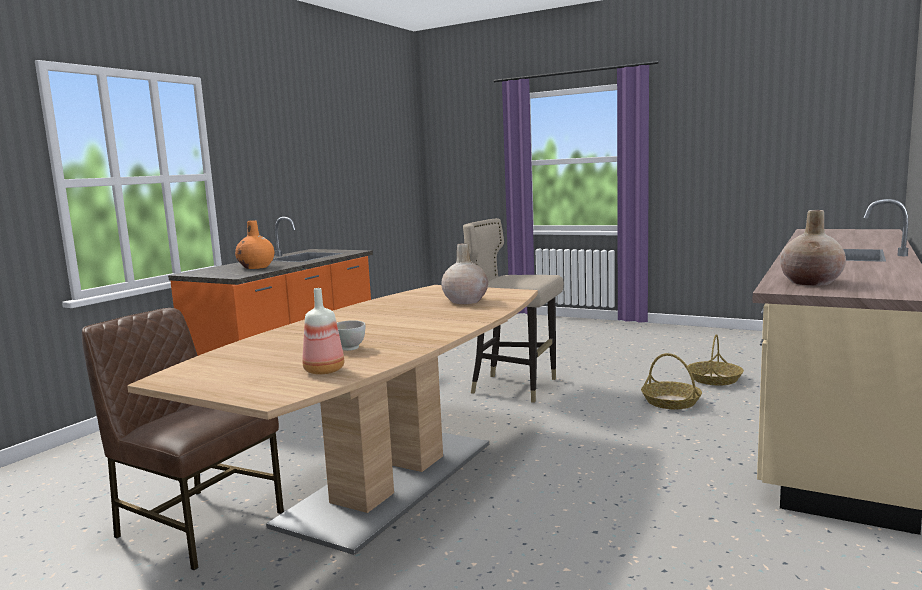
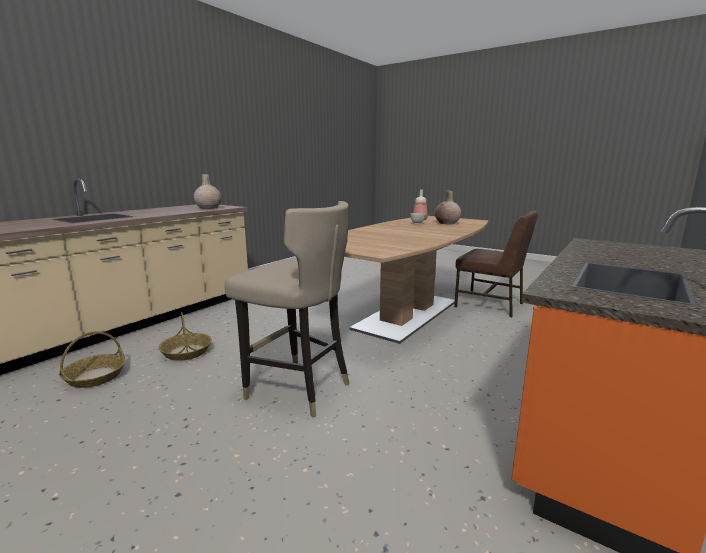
camera: 175 degrees left, 5 degrees up
(256, 267) = (620, 254): orange vase -> none
(465, 301) = (360, 239): beige vase -> beige vase (447, 223)

